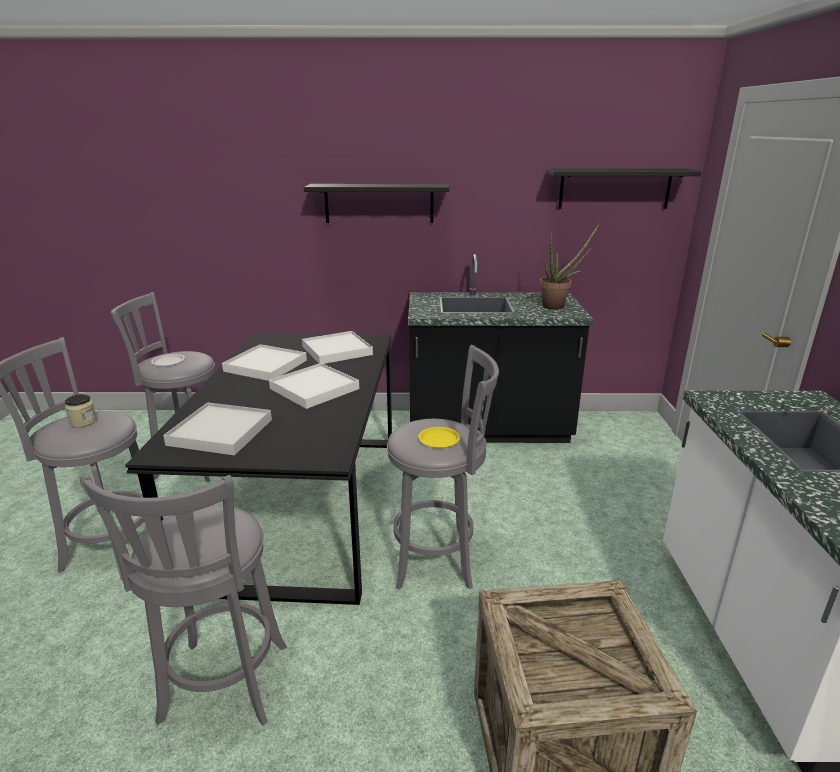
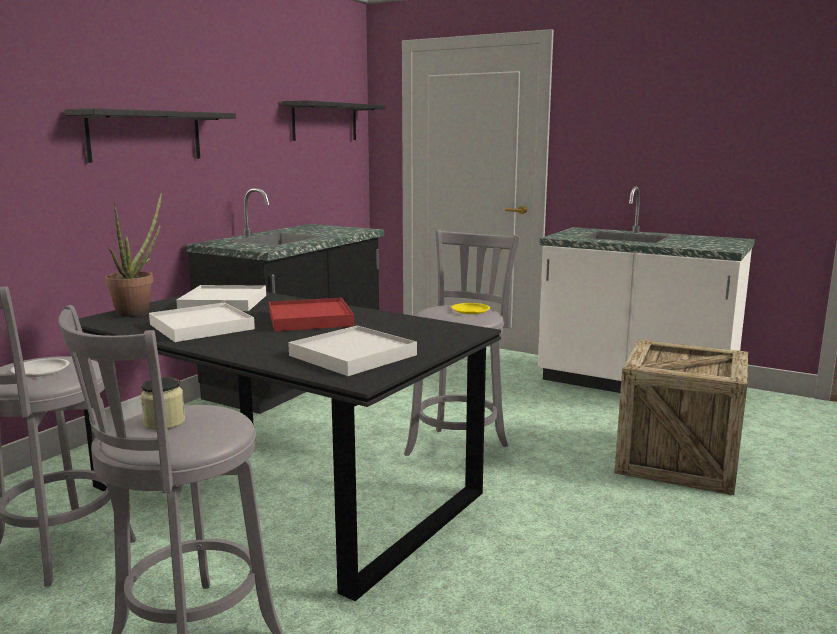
camera: 60 degrees left, 10 degrees down
(222, 688) = (535, 581): grey stool -> none
(314, 389) = (310, 319): white tray -> red tray
(558, 306) = (337, 229): potted plant -> potted plant (138, 311)

